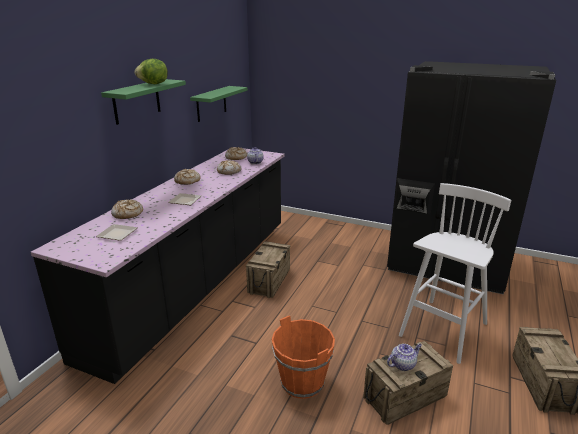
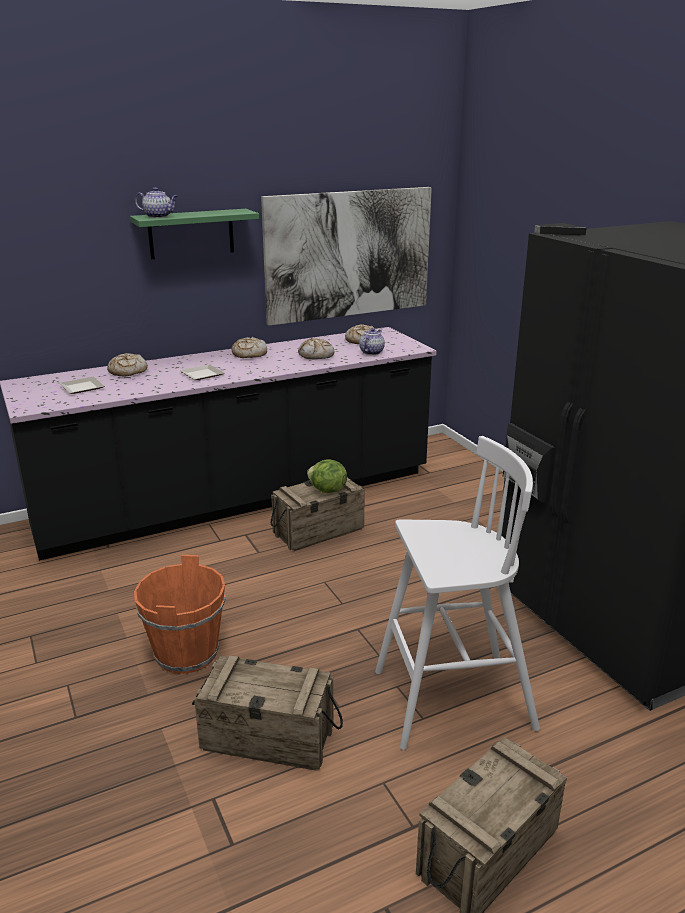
camera: 40 degrees right, 0 degrees up
(153, 84) = (207, 213): lettuce -> lettuce (327, 491)
(211, 103) = (348, 254): green shelf -> picture
(403, 364) = (255, 679): teapot -> teapot (158, 216)

